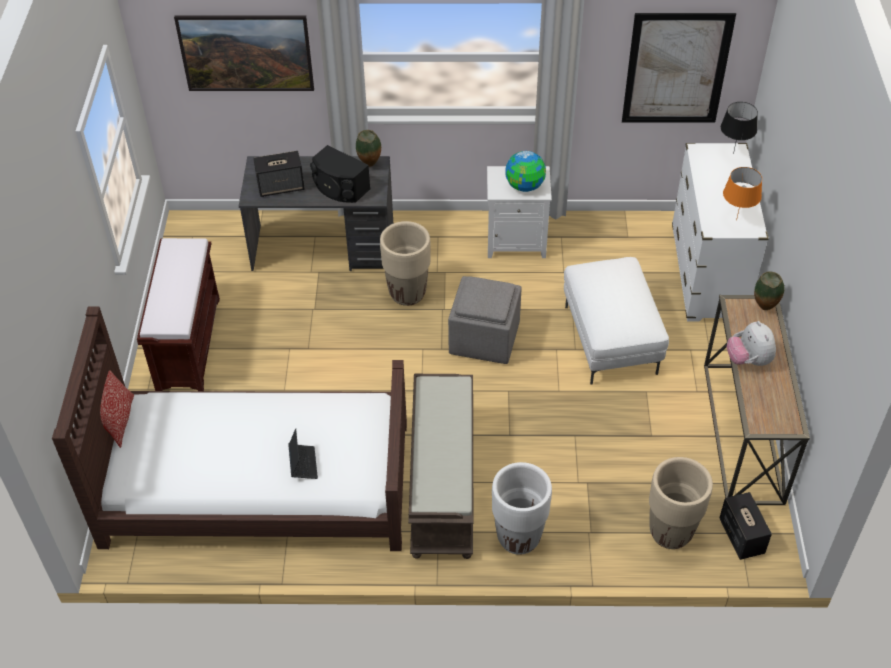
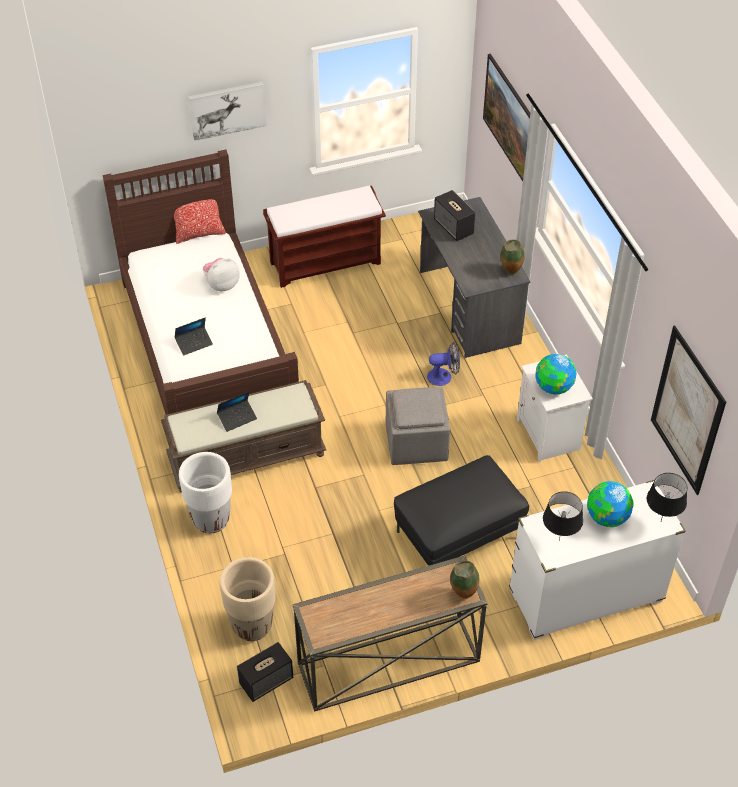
camera: 70 degrees right, 0 degrees up
(69, 260) = (227, 109): none -> picture
(339, 188) = (471, 262): black speaker -> none
(407, 293) = (444, 376): beige planter -> fan
(444, 446) = (237, 418): none -> laptop
(611, 340) = (458, 536): white ottoman -> black ottoman
(719, 183) = (607, 517): none -> globe
(737, 219) = (559, 541): orange table lamp -> black table lamp
(748, 360) = (389, 592): plush toy -> plush toy (222, 285)

